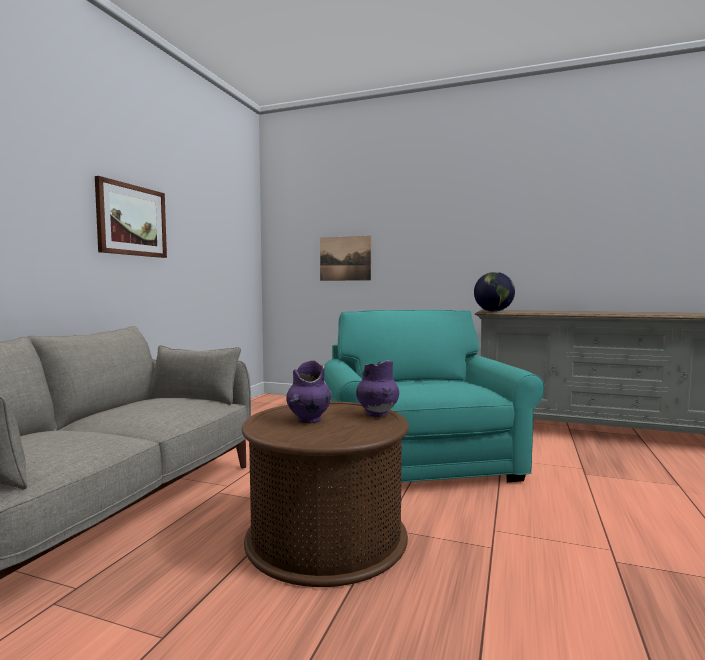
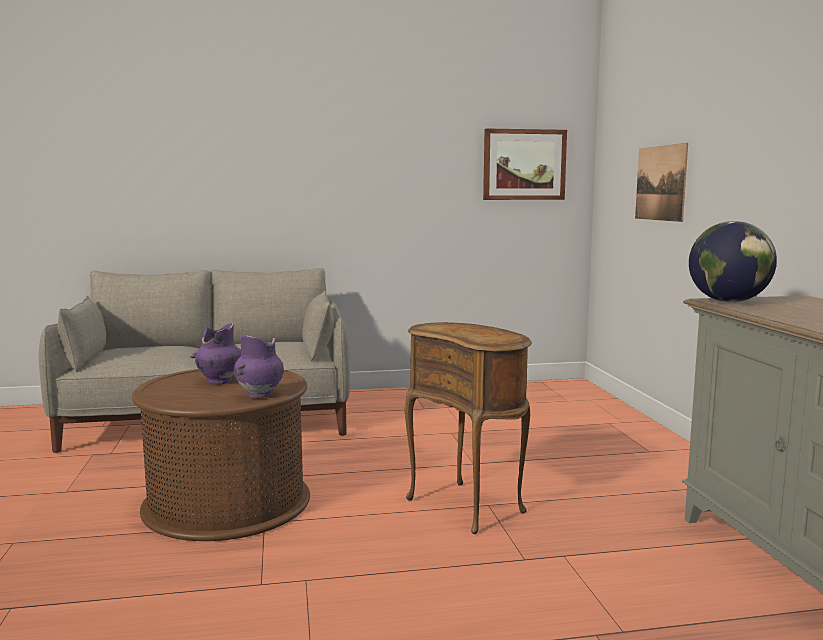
camera: 60 degrees right, 5 degrees up
(132, 220) = (348, 157): picture -> picture (524, 164)
(421, 462) = (468, 506): turquoise armchair -> brown side table

